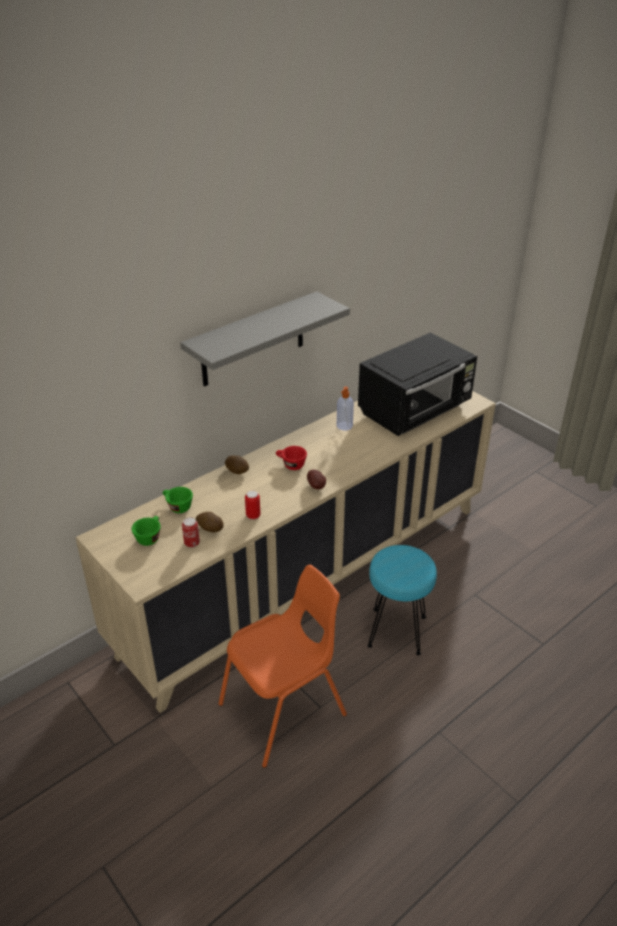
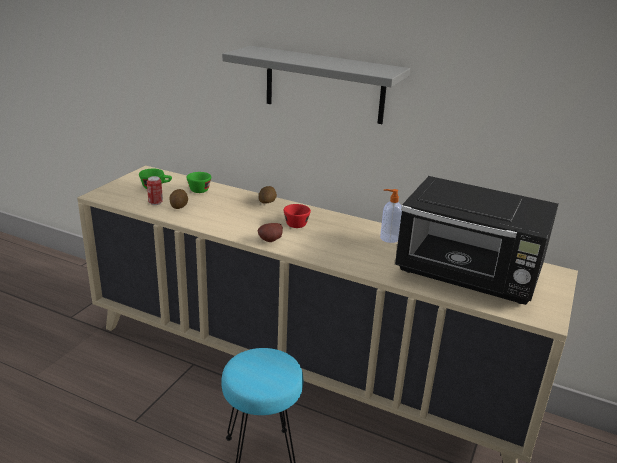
camera: 65 degrees right, 10 degrees down
(253, 516) = (206, 220): can -> none
(284, 710) = (124, 398): orange chair -> none

